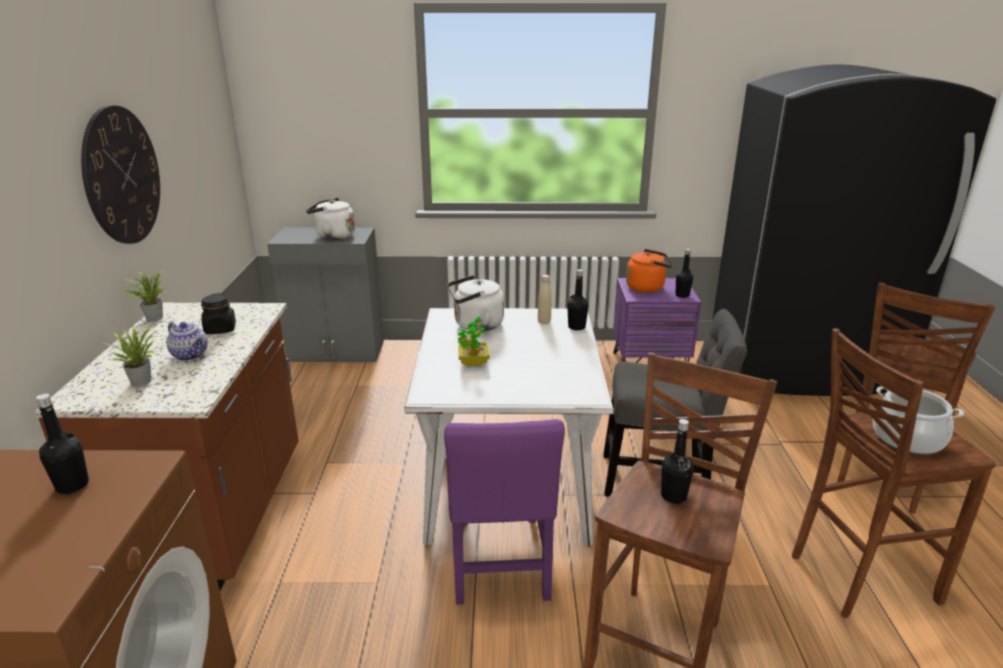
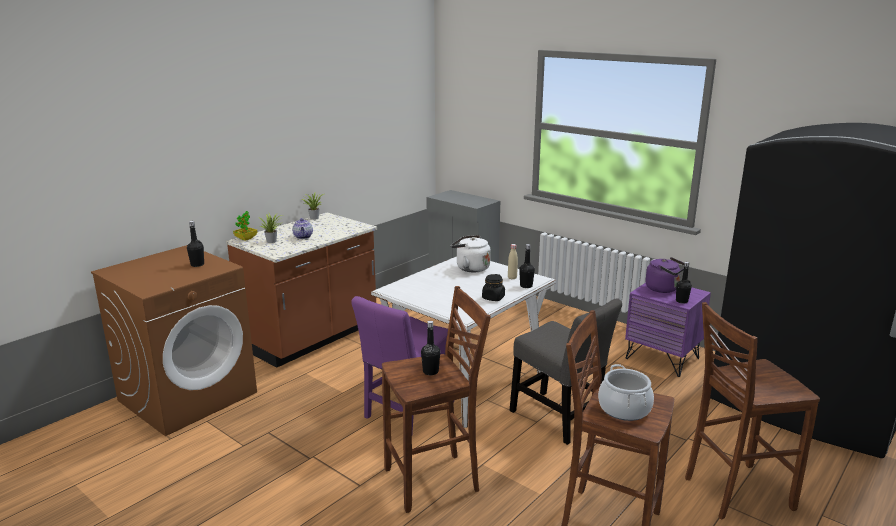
camera: 40 degrees right, 5 degrees down
(122, 175) = (319, 140): wall clock -> none
(220, 329) = (331, 230): black jar -> black jar (493, 298)
(333, 236) = (467, 200): white kettle -> none
(473, 362) = (435, 284): potted plant -> potted plant (246, 239)
(647, 287) = (664, 289): orange kettle -> purple kettle

